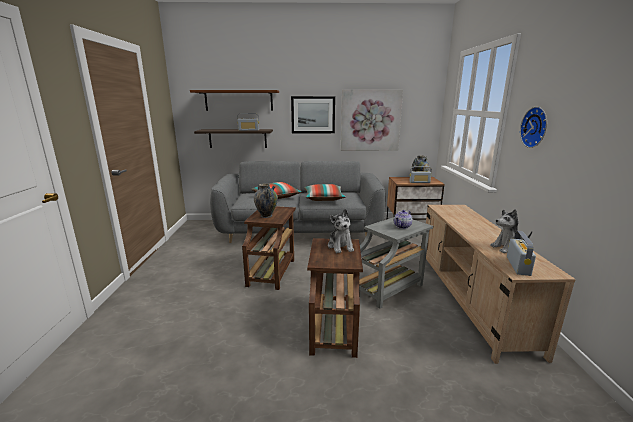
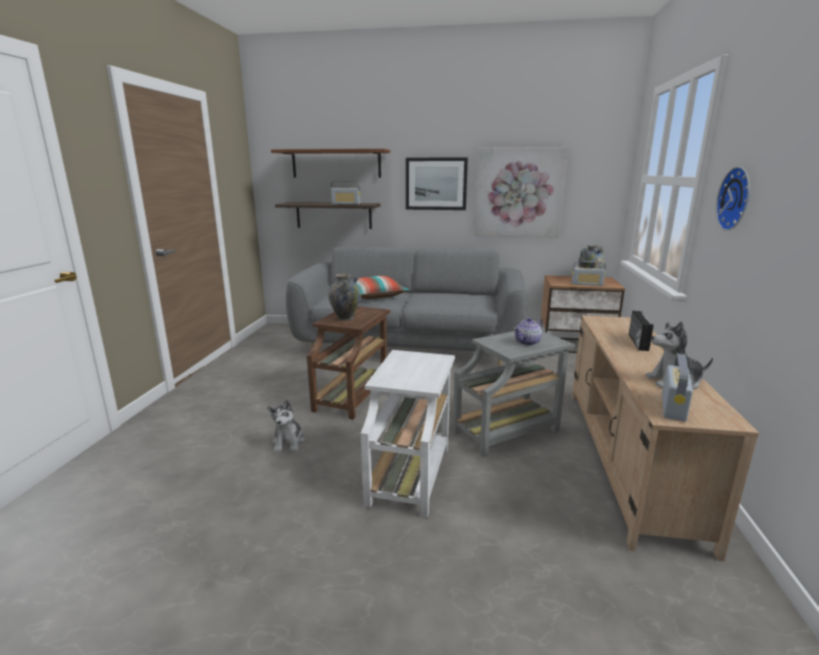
camera: 10 degrees right, 0 degrees up
(324, 199) = (439, 301): pillow -> none
(334, 326) = (410, 474): brown side table -> white side table
(340, 246) = (424, 362): plush toy -> plush toy (289, 442)
(472, 222) = (637, 342): none -> radio

